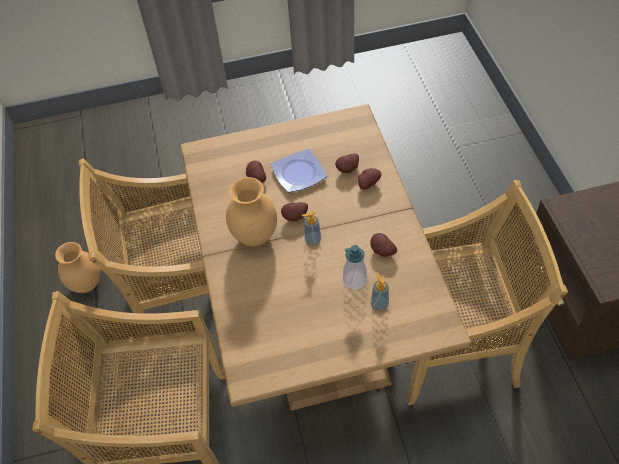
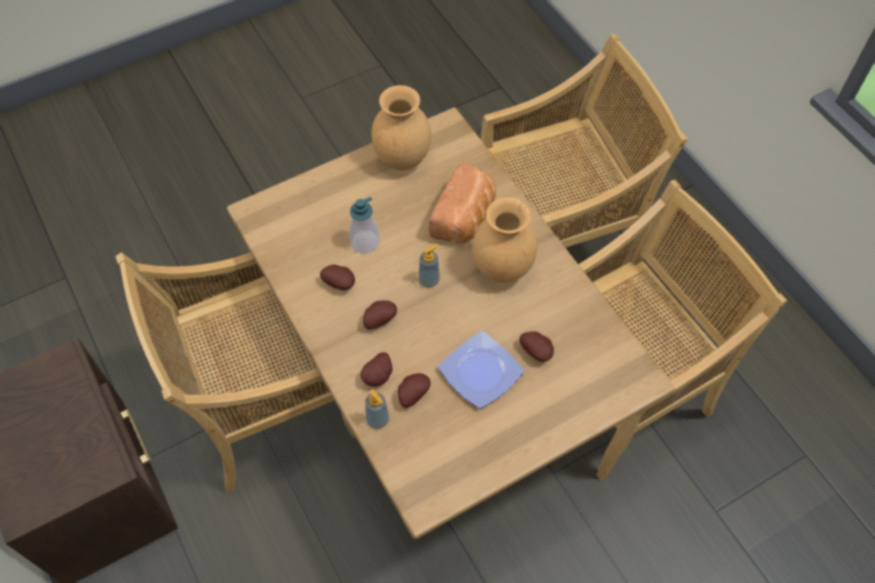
camera: 160 degrees right, 5 degrees up
(86, 285) = (751, 373): brown vase -> brown vase (402, 159)
(266, 283) = (465, 218): none -> bread
(295, 218) = (461, 305): potato -> potato (379, 319)
(379, 304) = (330, 222): soap dispenser -> soap dispenser (377, 419)

